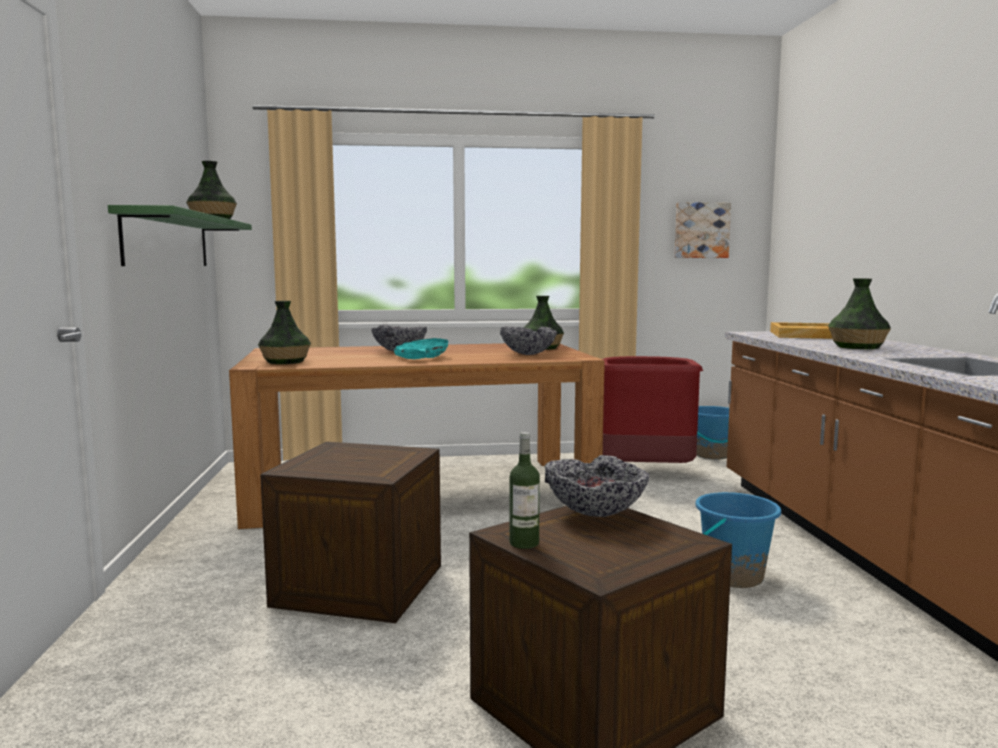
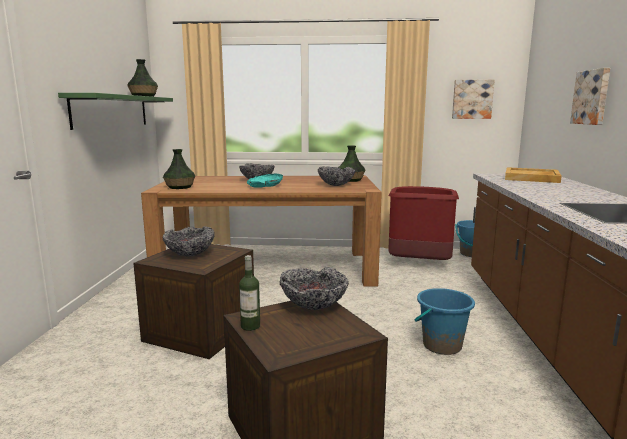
camera: 10 degrees right, 5 degrees up
(345, 459) = (190, 254): none -> bowl
(856, 347) = (551, 191): vase -> none
(886, 222) = (592, 97): none -> picture

